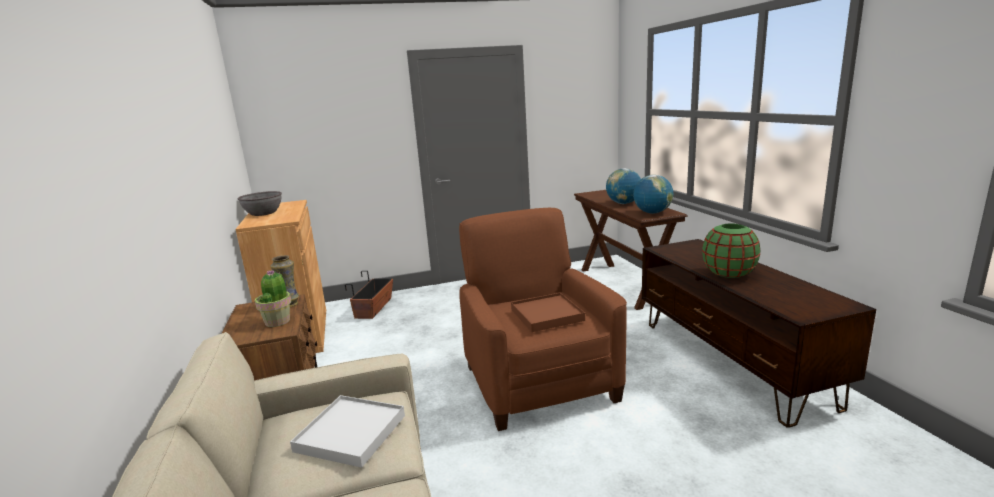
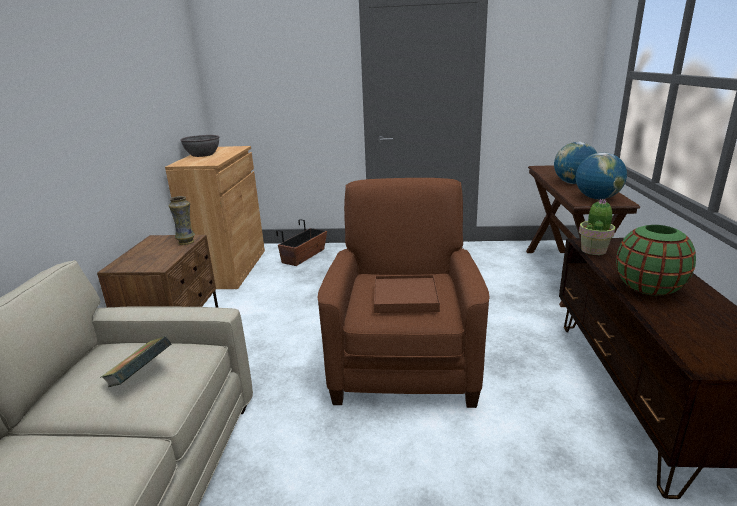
camera: 20 degrees right, 5 degrees up
(278, 321) = (163, 256): potted plant -> potted plant (594, 250)
(350, 433) = (140, 377): white tray -> book

